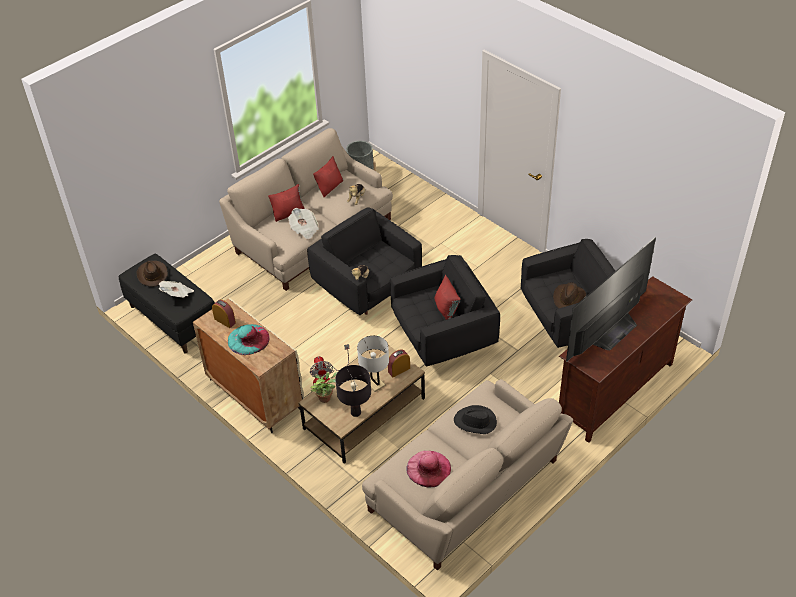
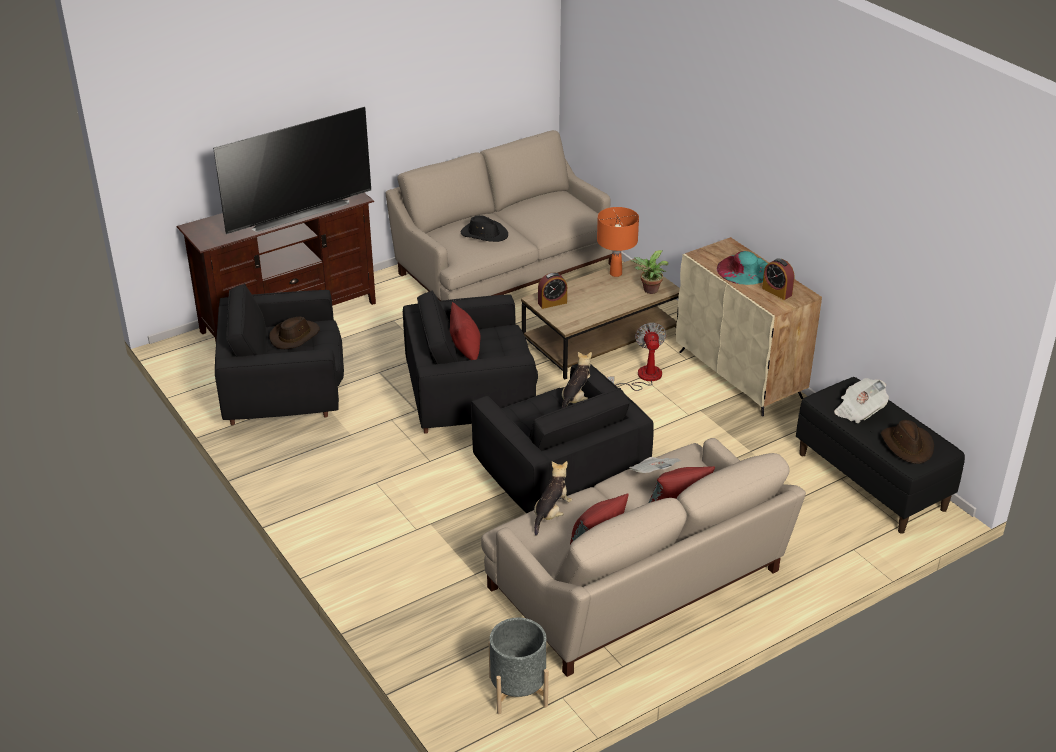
camera: 170 degrees left, 10 degrees down
(356, 412) = (615, 274): black table lamp -> orange table lamp
(375, 383) = (586, 295): white table lamp -> none
(428, 468) = (549, 209): pink hat -> none

